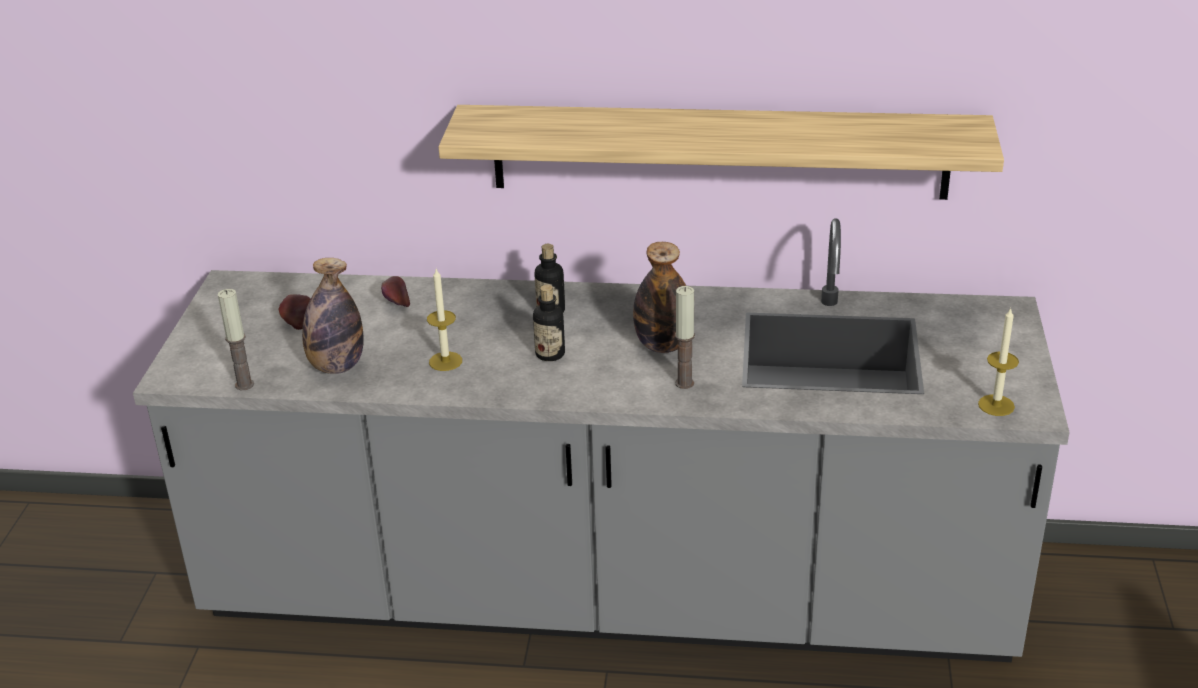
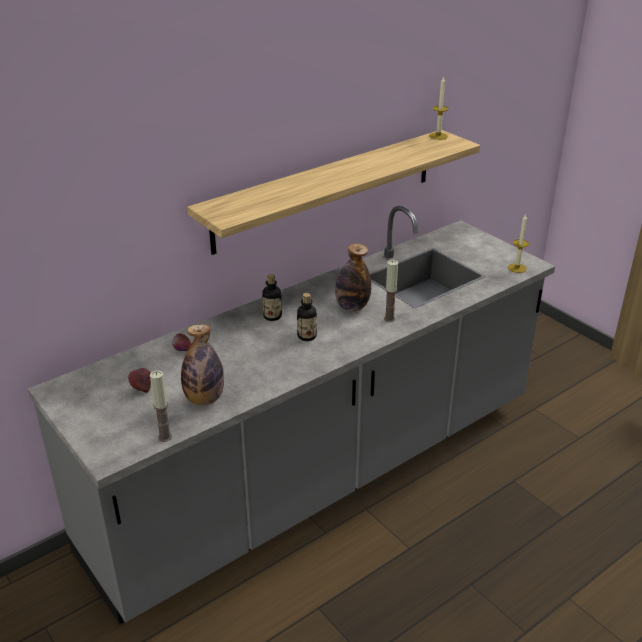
camera: 45 degrees left, 0 degrees up
(445, 361) = (260, 366): candle -> candle (438, 136)

